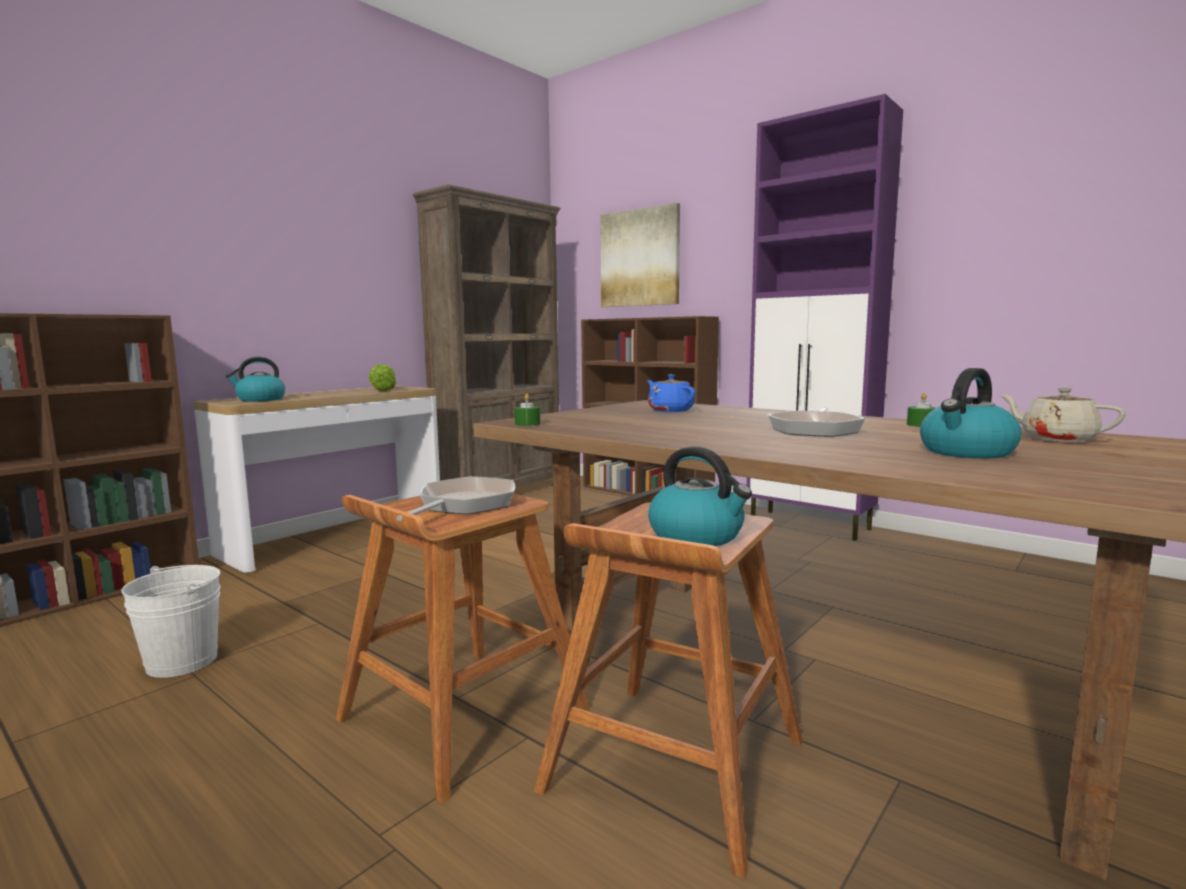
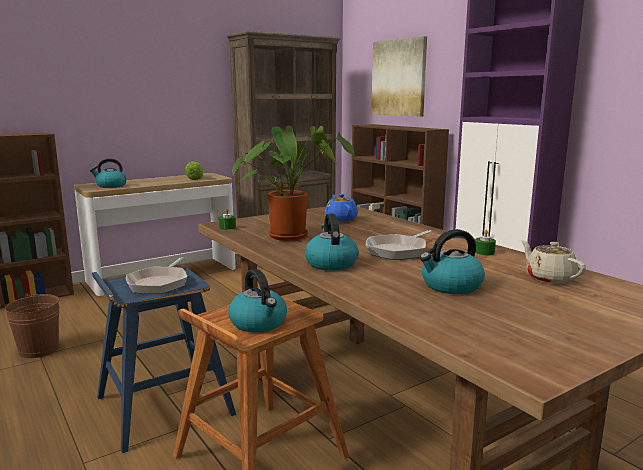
camera: 15 degrees right, 5 degrees up
(182, 661) = (39, 349): white bucket -> brown bucket
(461, 715) = (162, 406): brown stool -> blue stool
(463, 505) = (160, 283): frying pan -> frying pan turned 150 degrees clockwise
(638, 425) = (291, 235): none -> potted plant
(757, 444) = (330, 263): none -> kettle

